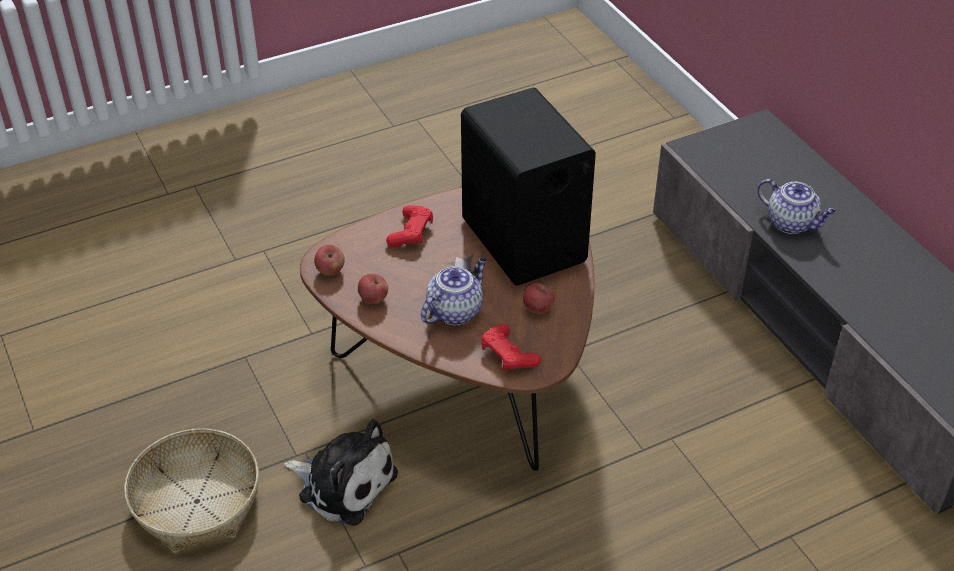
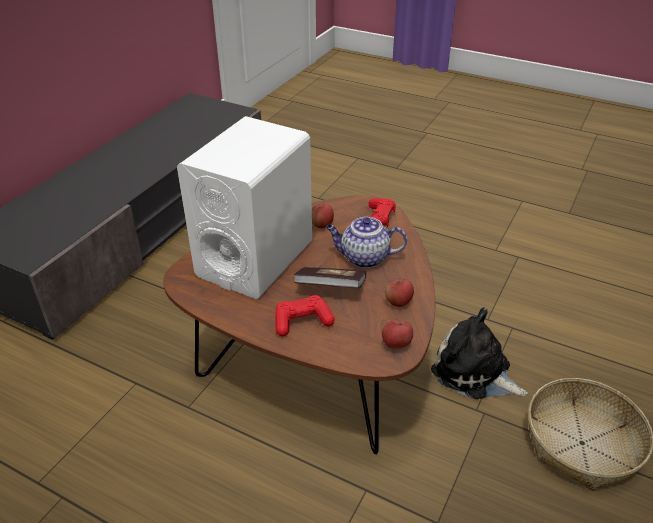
camera: 125 degrees left, 5 degrees down
(343, 483) = (474, 372): plush toy -> plush toy turned 45 degrees counterclockwise
(434, 267) = (330, 288): none -> book
(524, 241) = (255, 258): black speaker -> white speaker
(792, 223) = (108, 191): teapot -> none

